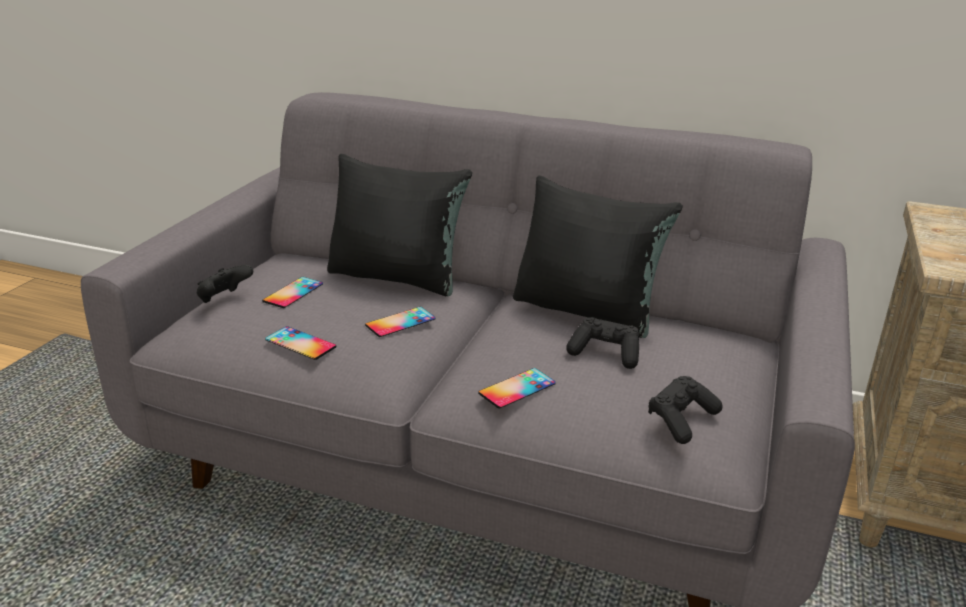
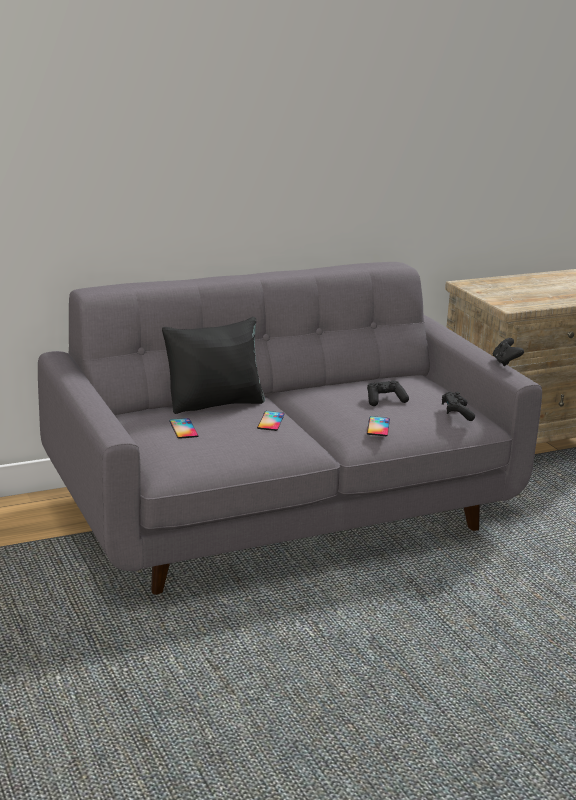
camera: 45 degrees left, 5 degrees down
(224, 299) = (153, 445): black game controller -> black game controller (505, 362)
(300, 343) = (246, 447): phone -> none
(586, 311) = (339, 387): black pillow -> none

